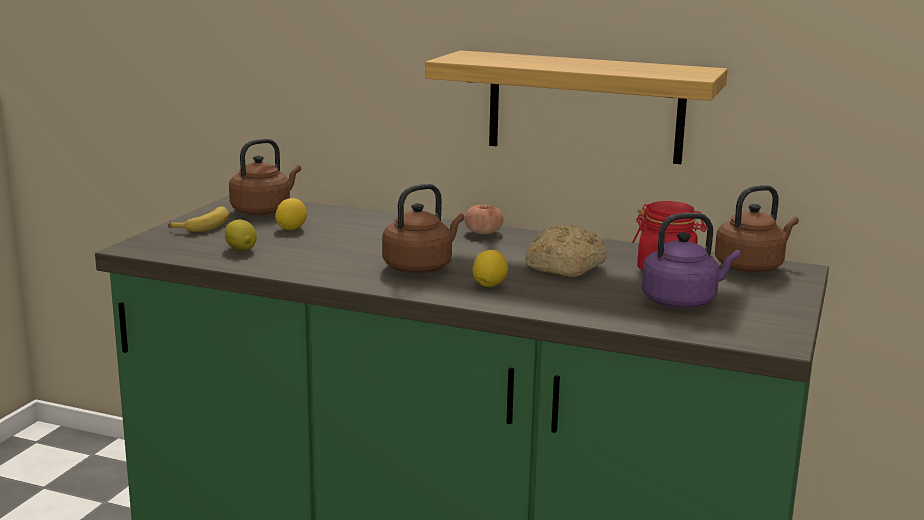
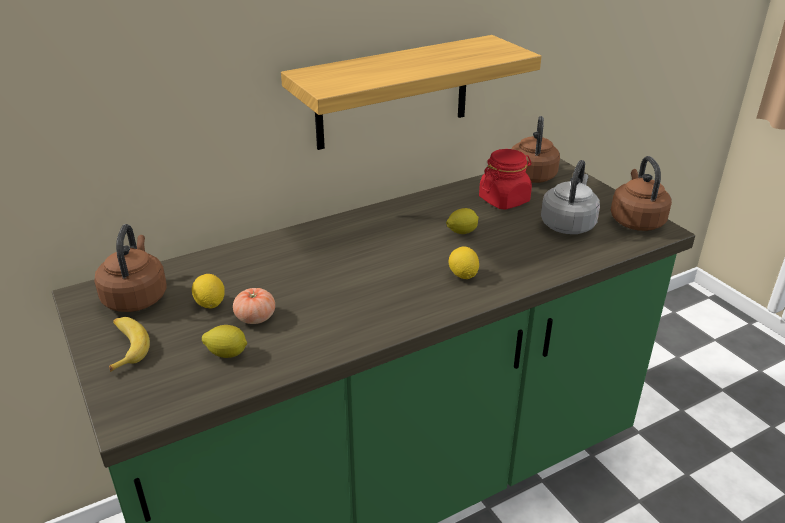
camera: 50 degrees left, 15 degrees up
(420, 267) = (390, 285): brown kettle -> brown kettle (636, 220)
(483, 232) = (347, 226): tomato -> tomato (255, 317)
(564, 268) = (461, 232): bread -> lemon
(682, 301) = (568, 224): purple kettle -> grey kettle

